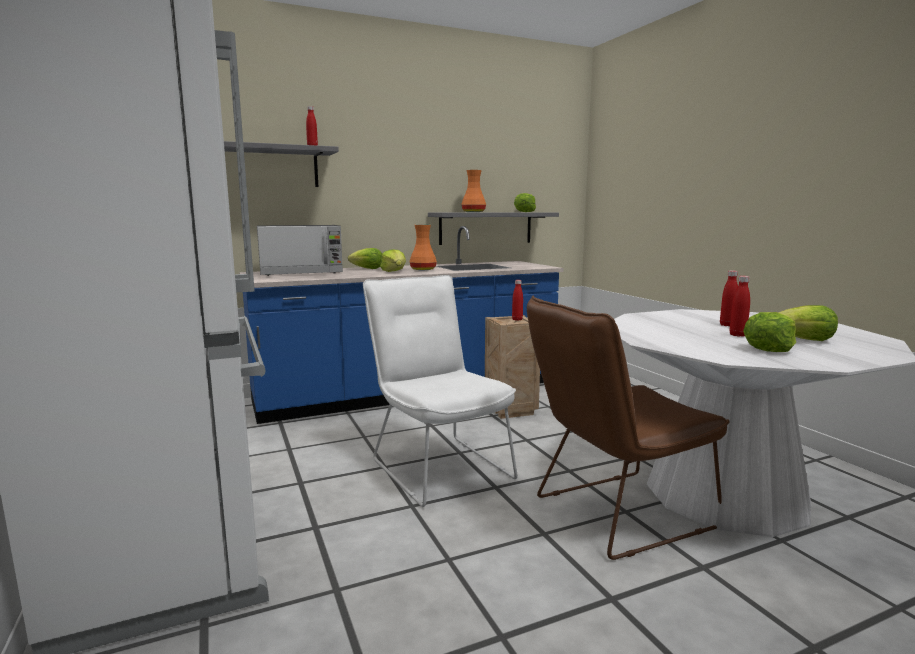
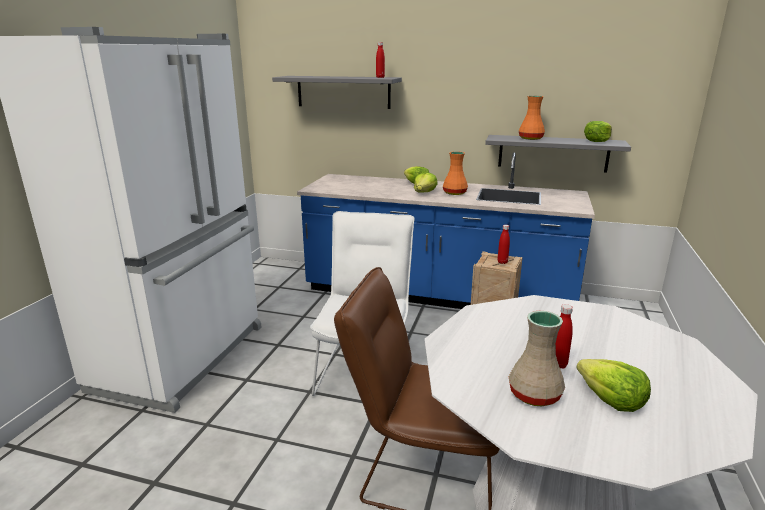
camera: 40 degrees right, 10 degrees up
(301, 273) = (359, 182): microwave -> none
(727, 325) = (591, 347): red bottle -> none
(769, 348) = (533, 394): lettuce -> beige vase

